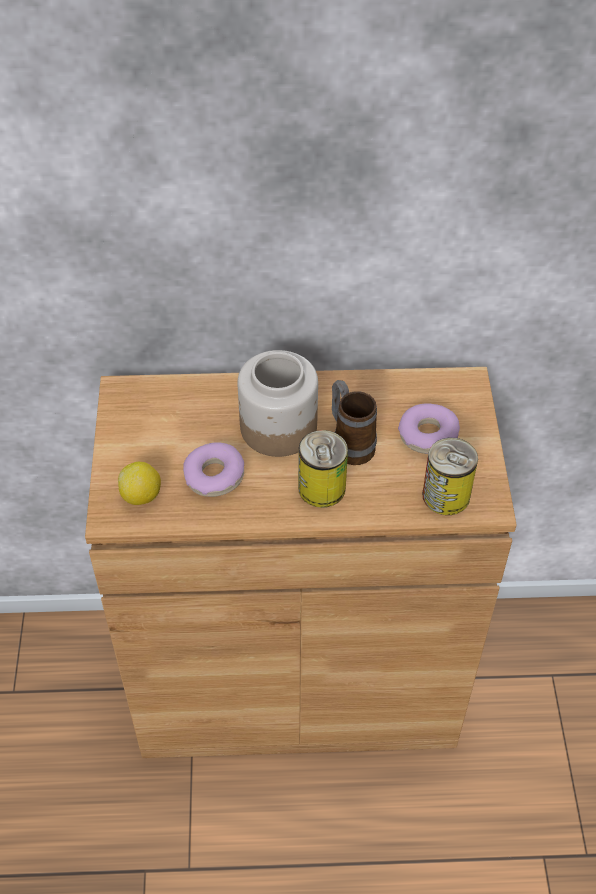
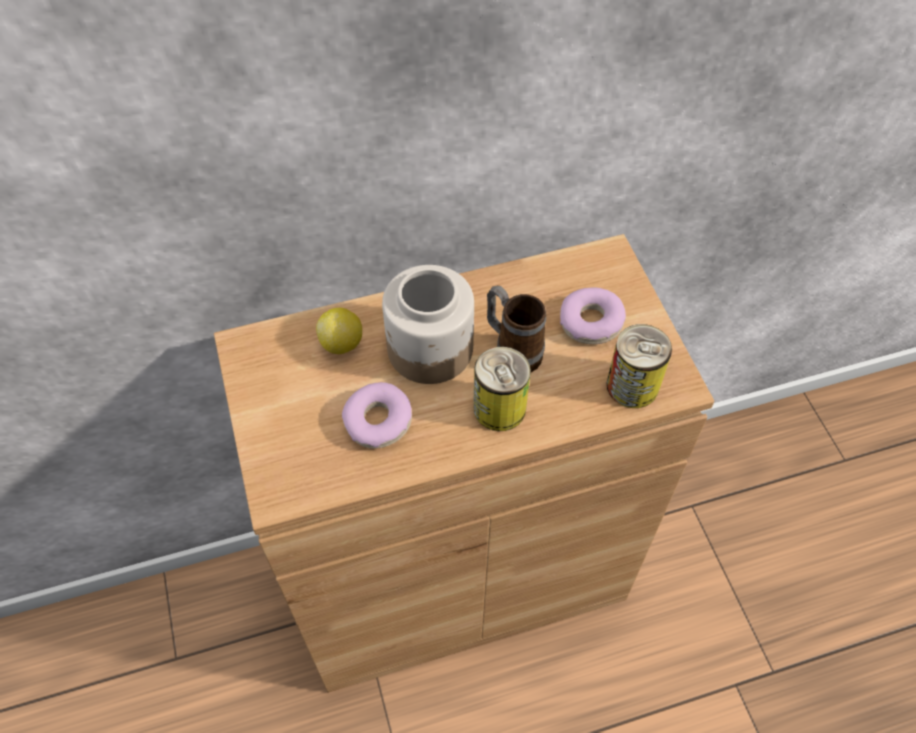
camera: 15 degrees left, 5 degrees up
(141, 496) = (304, 464): lemon -> lemon (342, 344)

